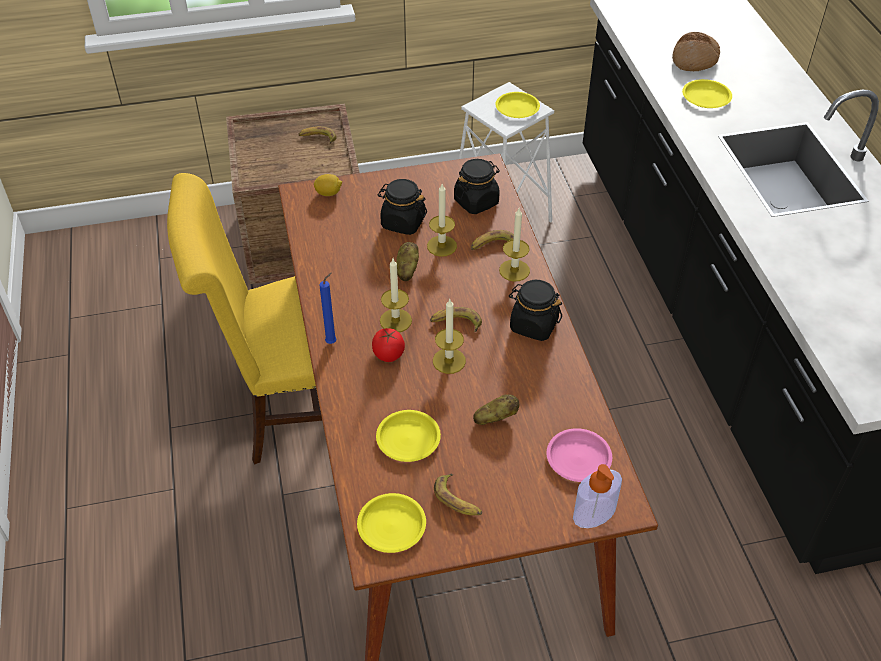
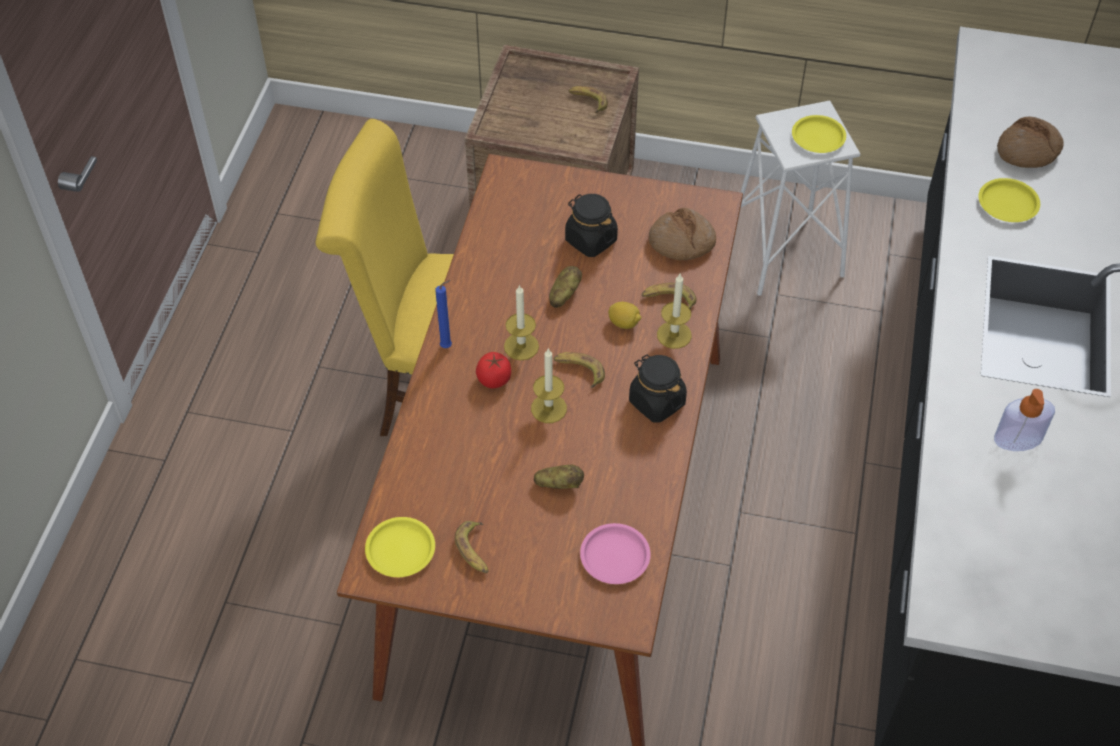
camera: 25 degrees right, 5 degrees up
(328, 193) = (534, 180): lemon -> lemon (624, 323)
(408, 438) = (464, 472): yellow plate -> none
(442, 246) = (615, 281): candle -> none
(476, 201) = (682, 242): black jar -> bread
(594, 512) = (596, 615): soap dispenser -> soap dispenser (1018, 439)

